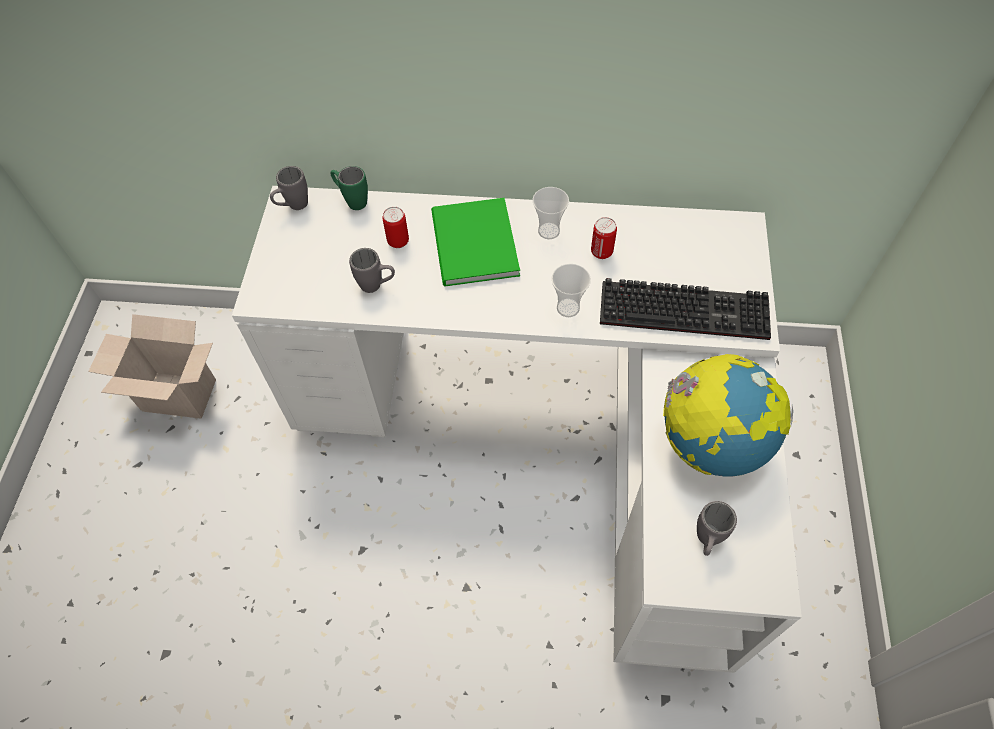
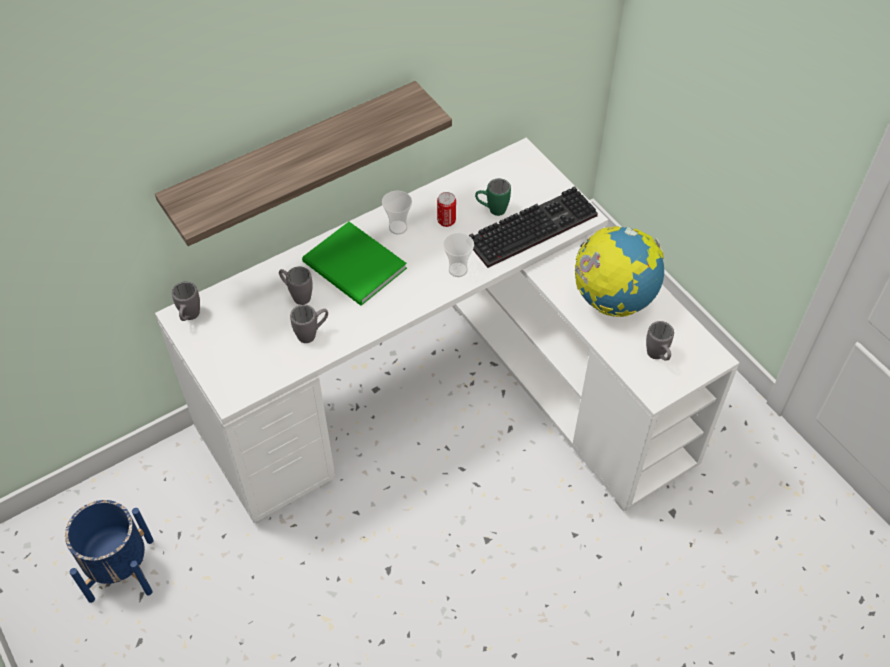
camera: 40 degrees left, 5 degrees down
(176, 397) = (122, 569): cardboard box -> blue planter
(352, 200) = (232, 287): green mug -> green mug (492, 210)
(398, 241) = (297, 295): can -> grey mug
(452, 97) = (294, 161): none -> shelf

